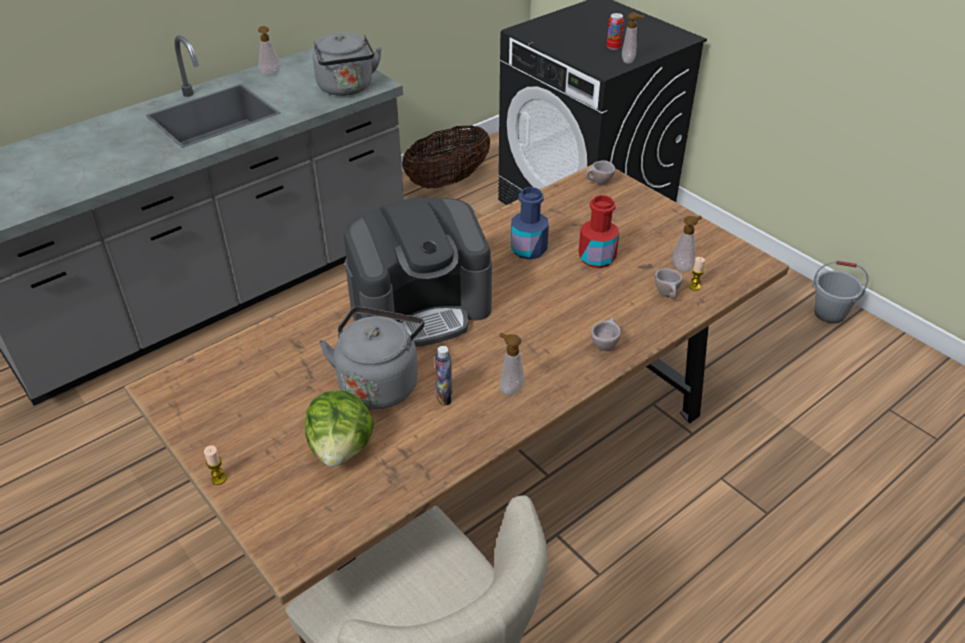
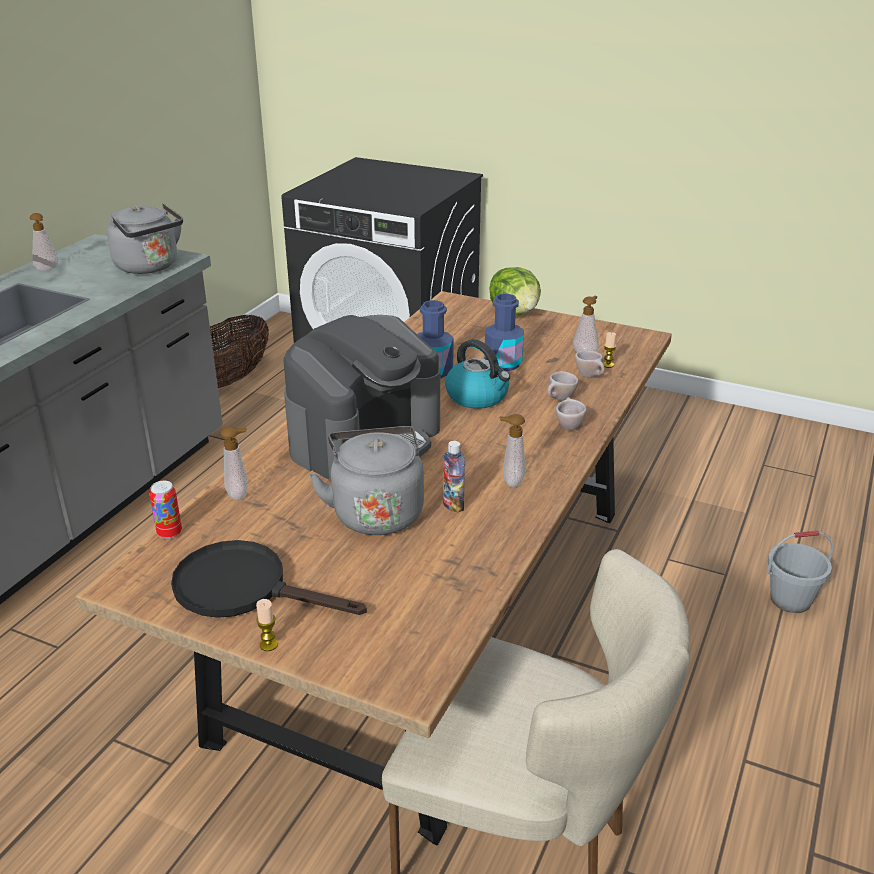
camera: 25 degrees left, 10 degrees down
(236, 421) = (245, 588): none -> black frying pan
(342, 448) = (384, 577): lettuce -> lettuce (515, 313)
(547, 289) = (478, 397): none -> kettle
(596, 258) = (503, 363): red bottle -> blue bottle
(598, 183) = (454, 308): beige cup -> beige cup (559, 400)
(613, 47) = (404, 191): can -> can (169, 533)
(629, 61) = (429, 199): soap dispenser -> soap dispenser (240, 494)
(829, 313) = (665, 405): grey bucket -> grey bucket (790, 600)

